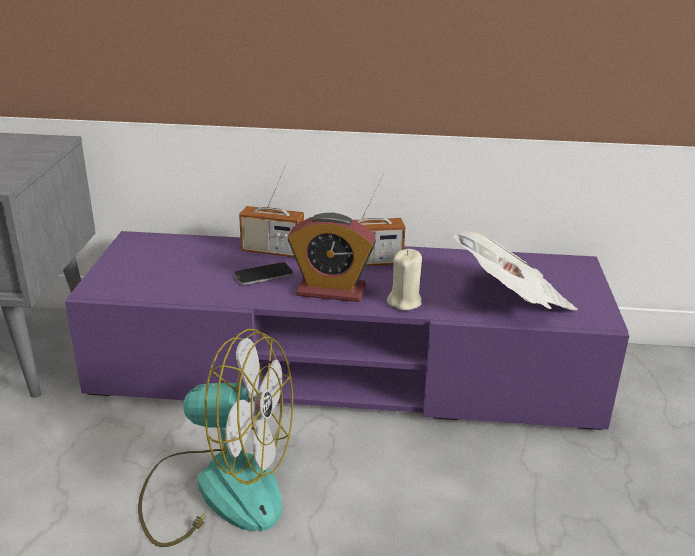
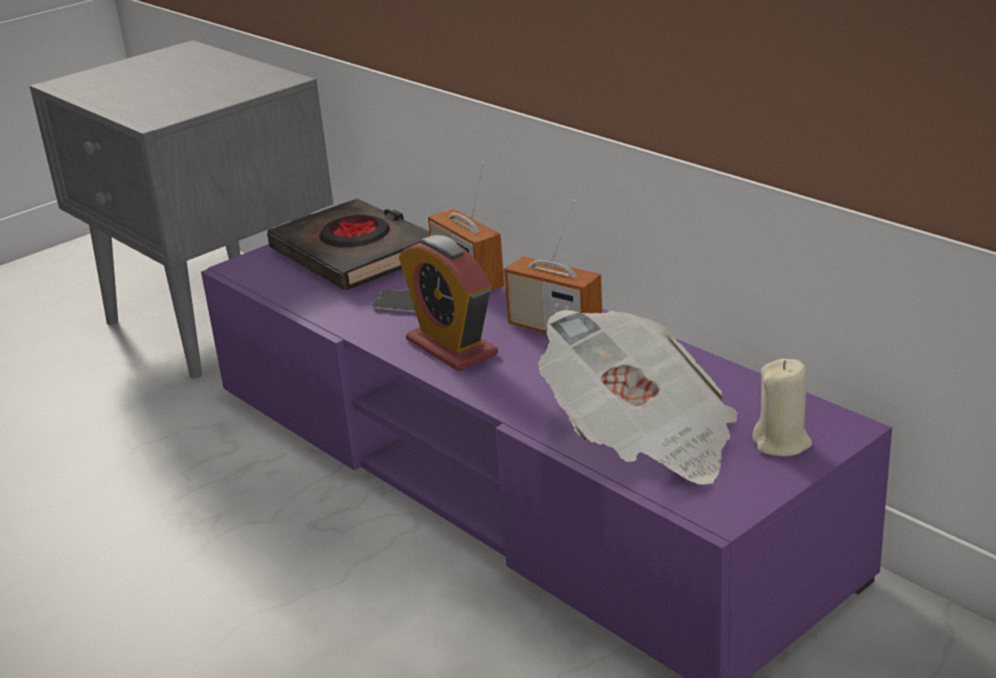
camera: 45 degrees right, 0 degrees up
(170, 258) = (354, 254): none -> black book
(218, 488) = (219, 539): fan -> none
(404, 302) = (508, 391): beige candle -> beige candle (782, 443)

